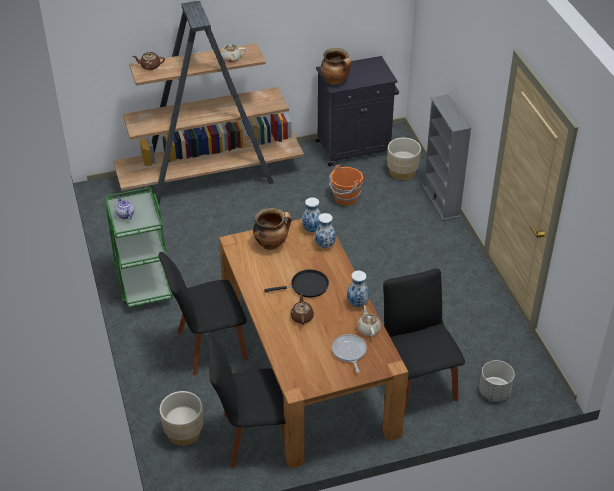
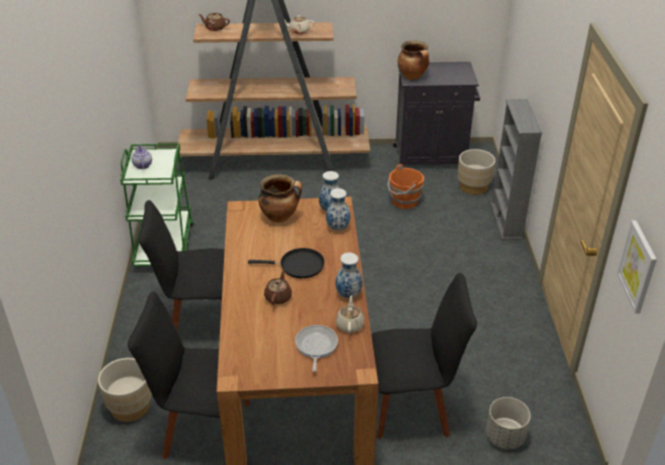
camera: 15 degrees right, 5 degrees down
(416, 383) = (413, 407): black chair -> black chair turned 90 degrees clockwise
(585, 247) = (638, 266): none -> picture

